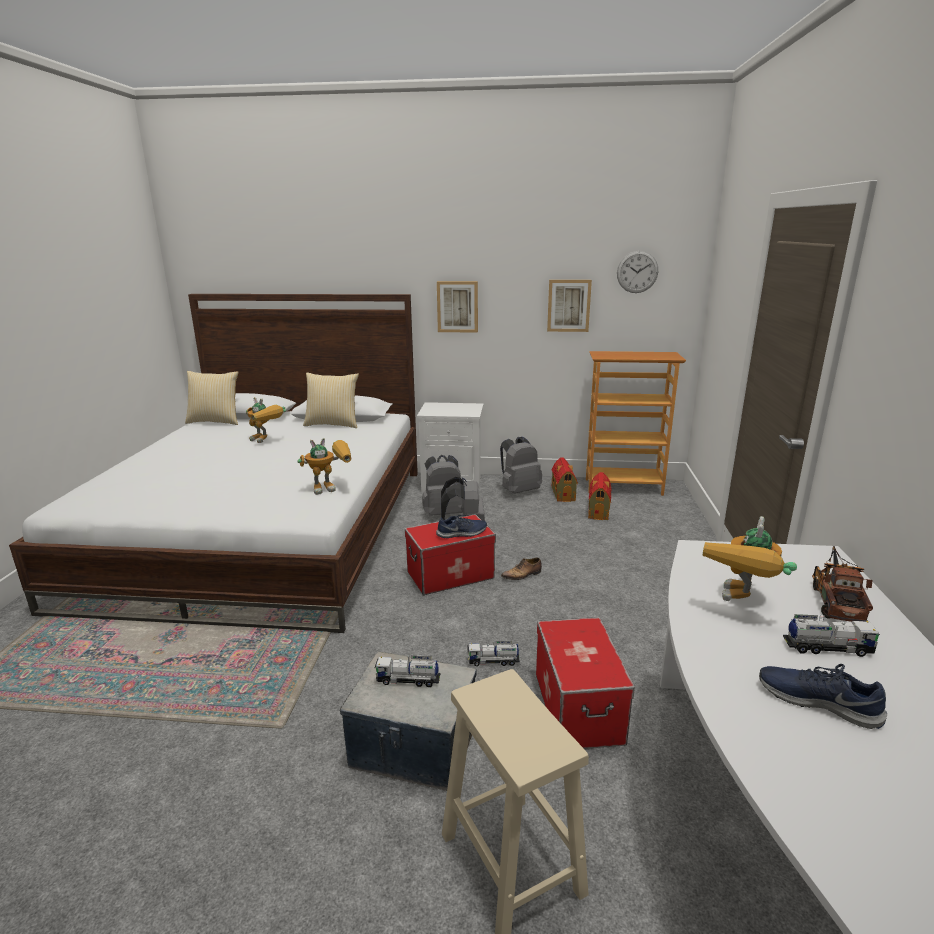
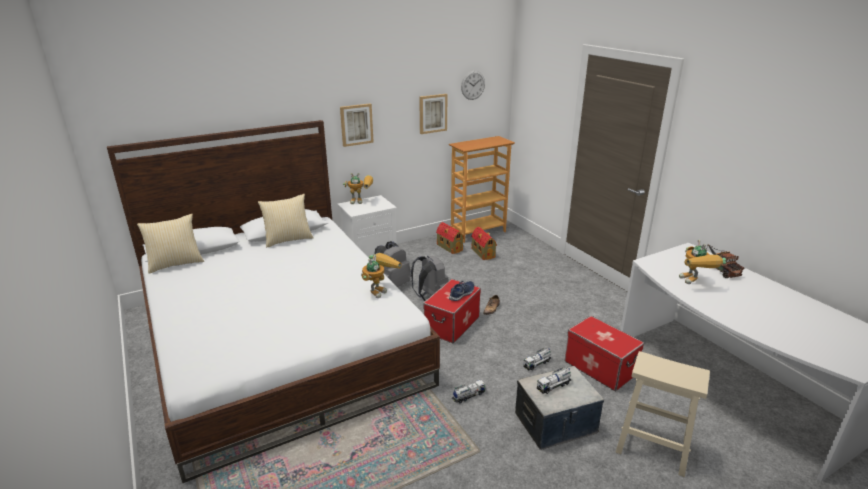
camera: 35 degrees left, 5 degrees up
(267, 440) = (259, 268): toy robot -> toy robot (361, 201)
(519, 491) = (420, 253): grey backpack -> none
(817, 701) = (763, 313): blue shoe -> none
(827, 648) = (741, 291): toy truck -> toy truck (468, 396)

